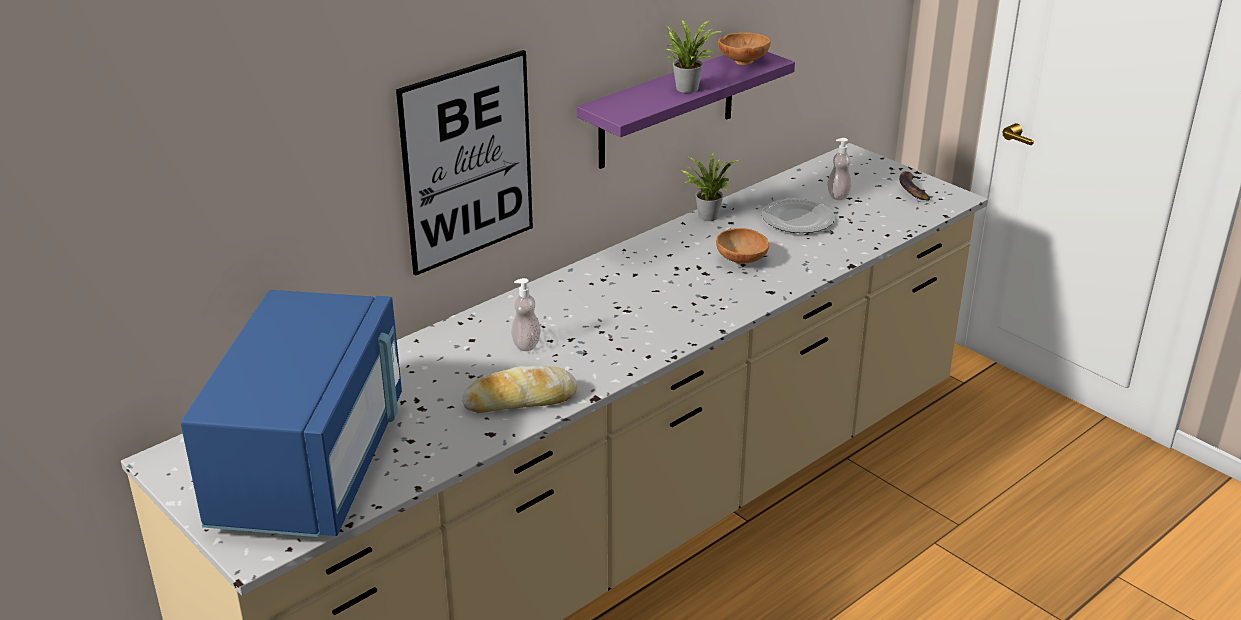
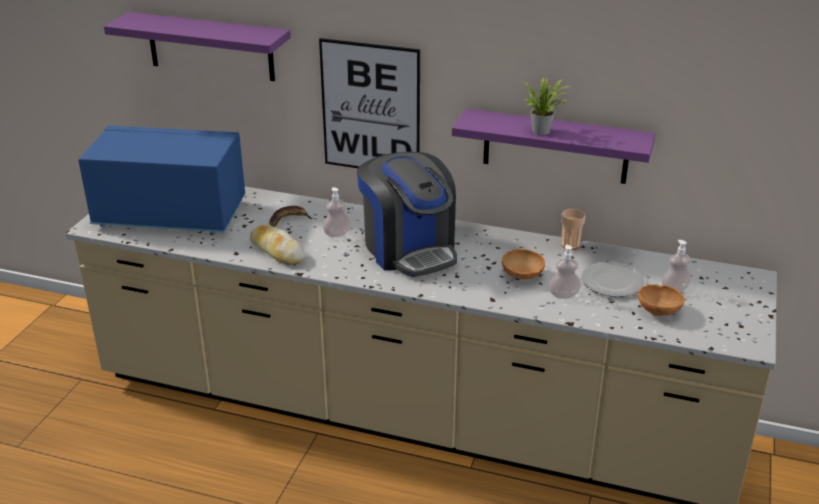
camera: 60 degrees right, 0 degrees up
(226, 179) = (210, 46): none -> purple shelf
(311, 465) = (170, 215): blue microwave -> blue microwave turned 150 degrees counterclockwise
(617, 307) = (409, 249): none -> coffee machine
(706, 215) = (570, 245): potted plant -> cup
(743, 61) = (619, 136): brown bowl -> brown bowl (659, 311)
(798, 251) = (564, 295): none -> soap dispenser
(913, 190) = (735, 321): banana -> banana (288, 220)

